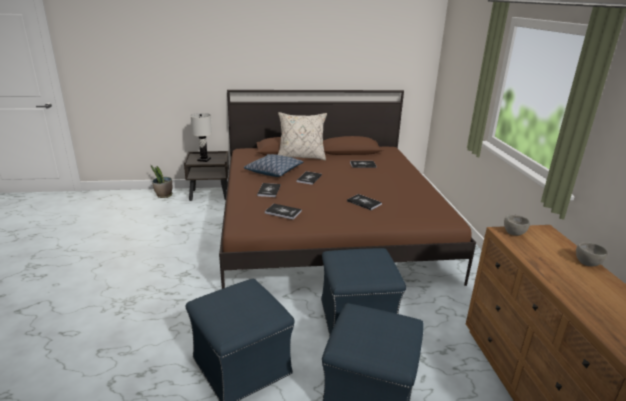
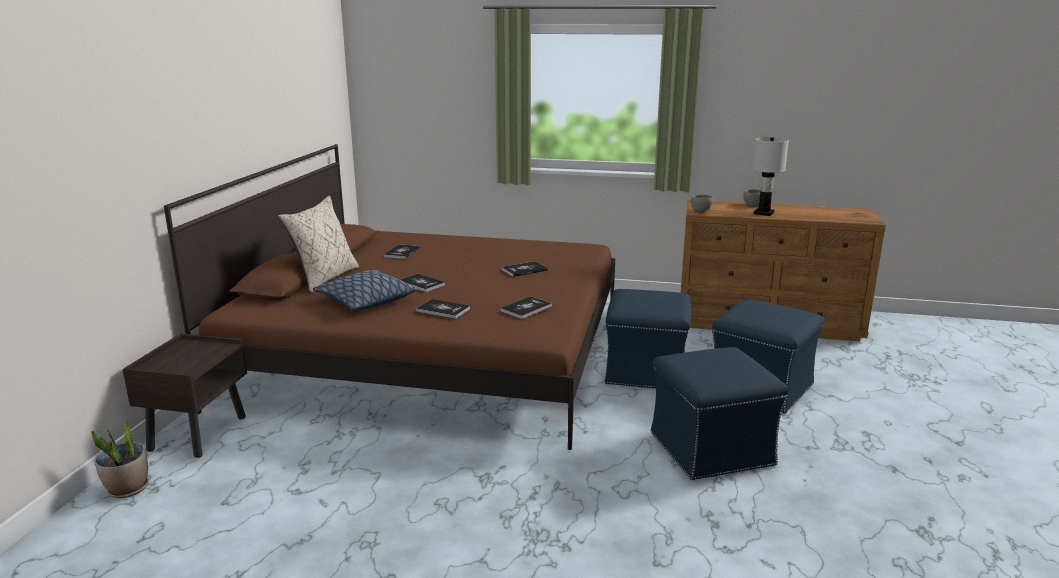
camera: 70 degrees left, 5 degrees down
(204, 159) = (191, 359): white table lamp -> white table lamp (763, 213)

